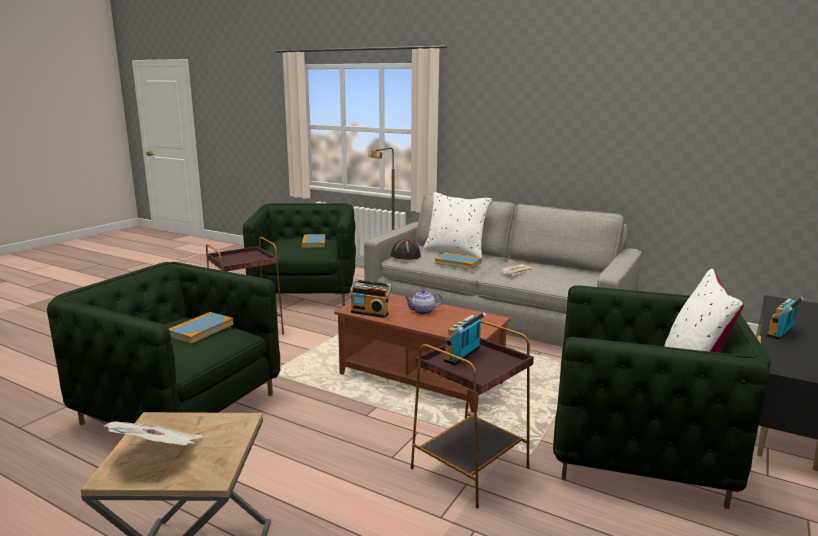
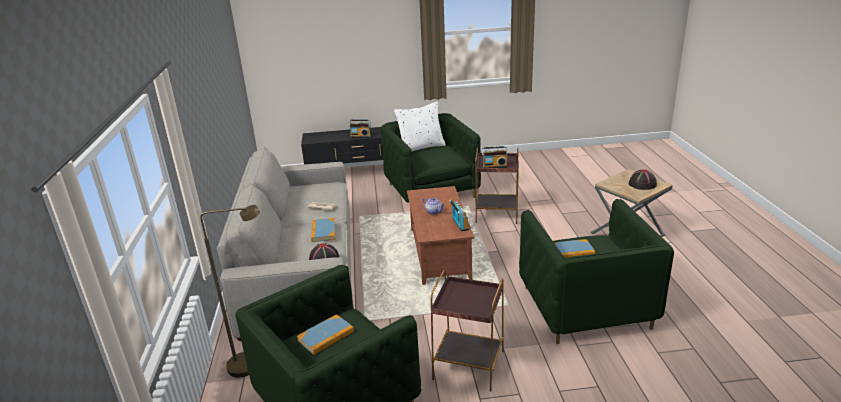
camera: 125 degrees left, 10 degrees up
(159, 453) = (642, 184): newspaper -> black hat
(455, 252) = (284, 246): white pillow -> none

